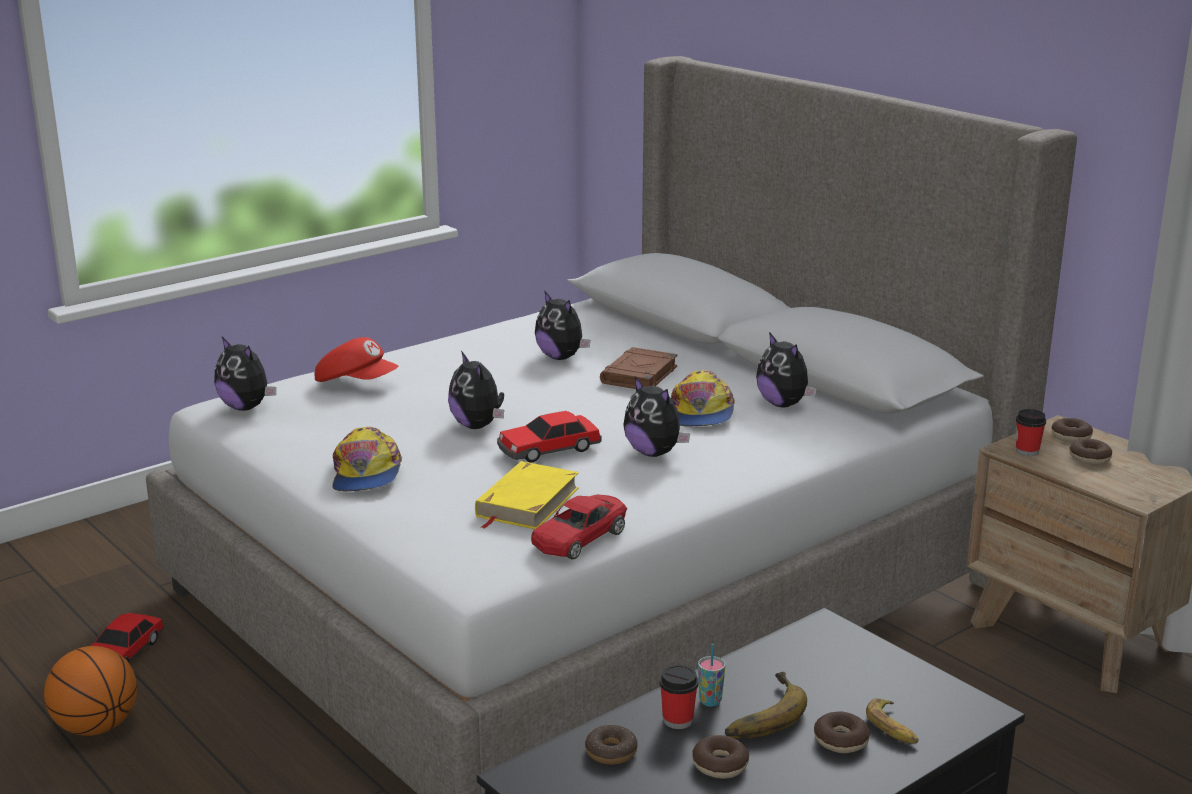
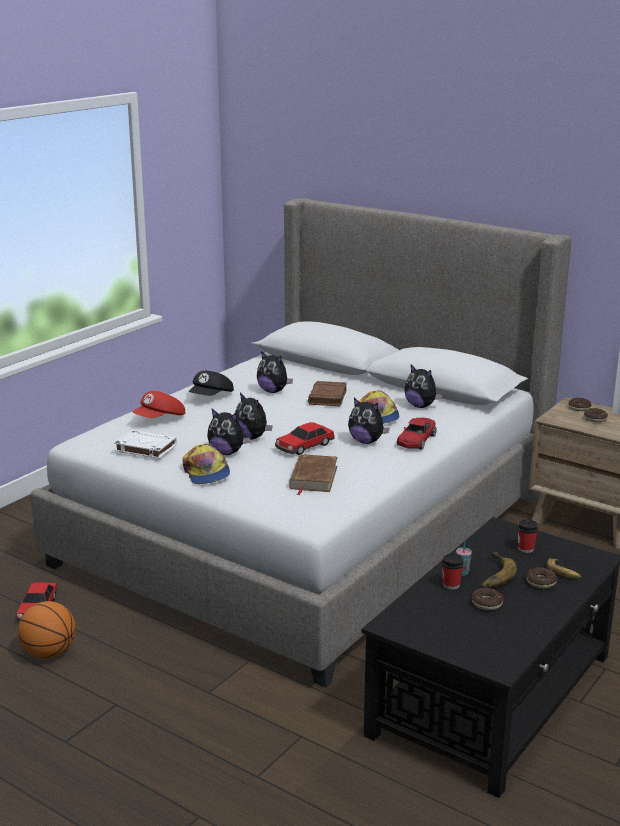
camera: 15 degrees left, 0 degrees up
(246, 407) = (100, 441): plush toy -> plush toy (227, 452)
(300, 425) = (145, 448): none -> white book
(357, 383) = (160, 419): red cap -> red cap turned 120 degrees clockwise
(460, 357) = (211, 397): none -> black cap
(526, 502) = (313, 477): yellow book -> brown book
(579, 538) = (357, 494): red toy car -> red toy car (416, 440)
(611, 752) = (426, 606): donut -> none
(1027, 451) = (561, 419): cup -> cup (525, 549)

